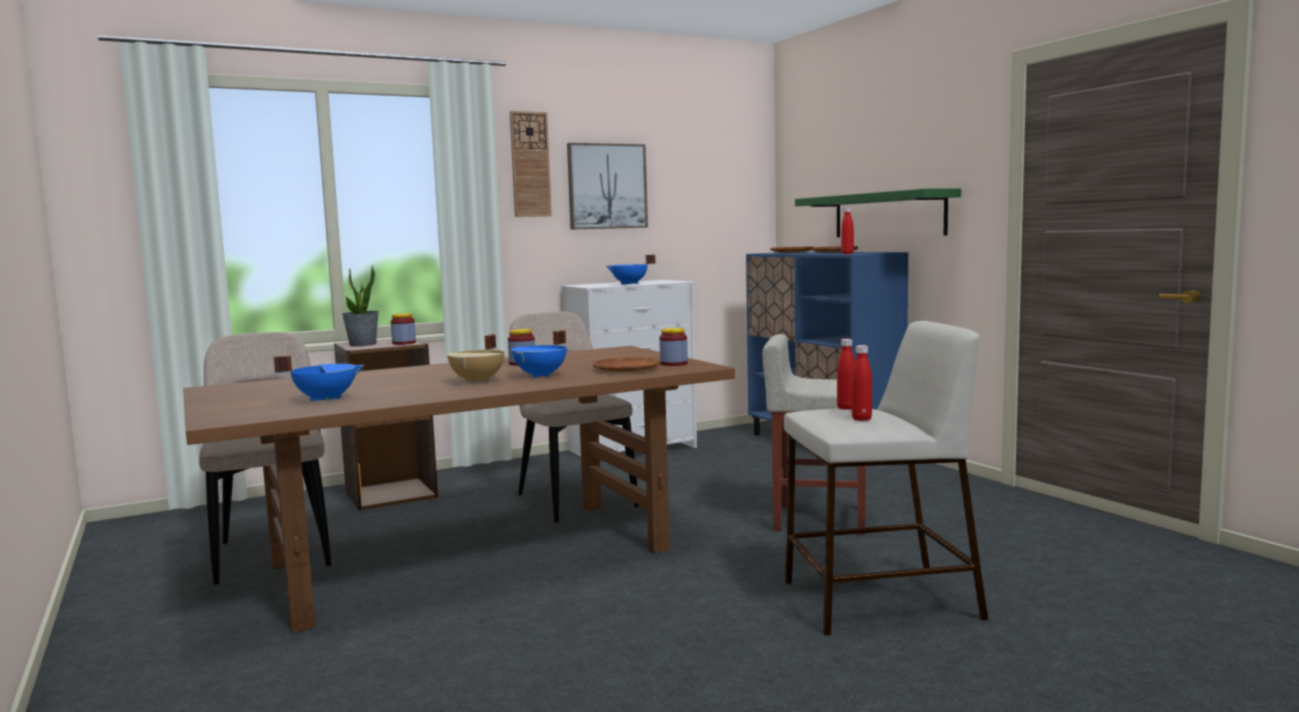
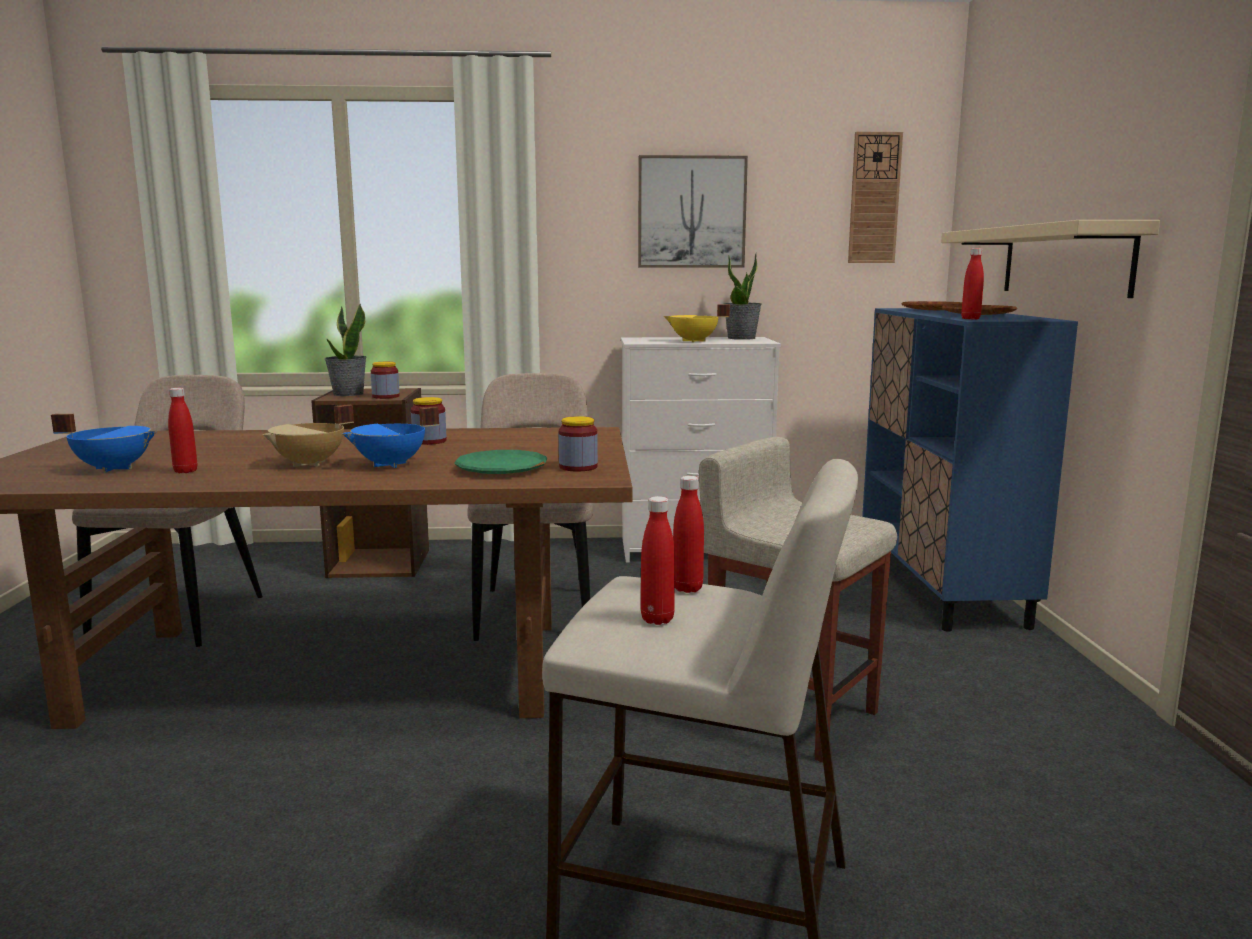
camera: 25 degrees right, 5 degrees up
(394, 394) = (185, 471): none -> red bottle
(530, 164) = (588, 184): wall clock -> wall clock (874, 198)
(626, 369) = (501, 469): brown plate -> green plate
(630, 284) = (694, 341): blue cooking pot -> yellow cooking pot
(654, 281) = (741, 338): none -> potted plant
(888, 215) = (1064, 260): green shelf -> beige shelf

